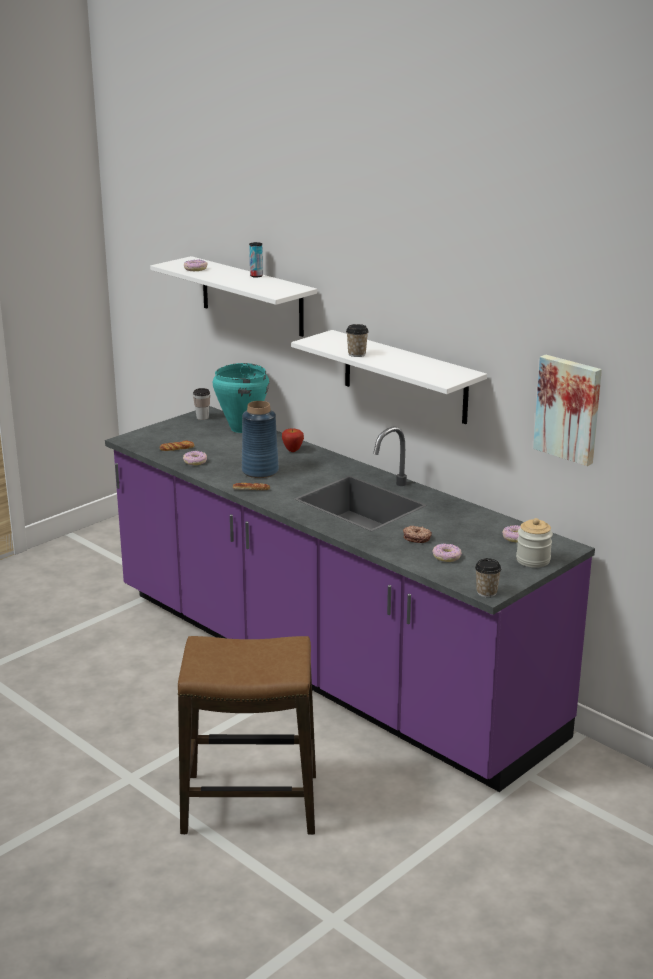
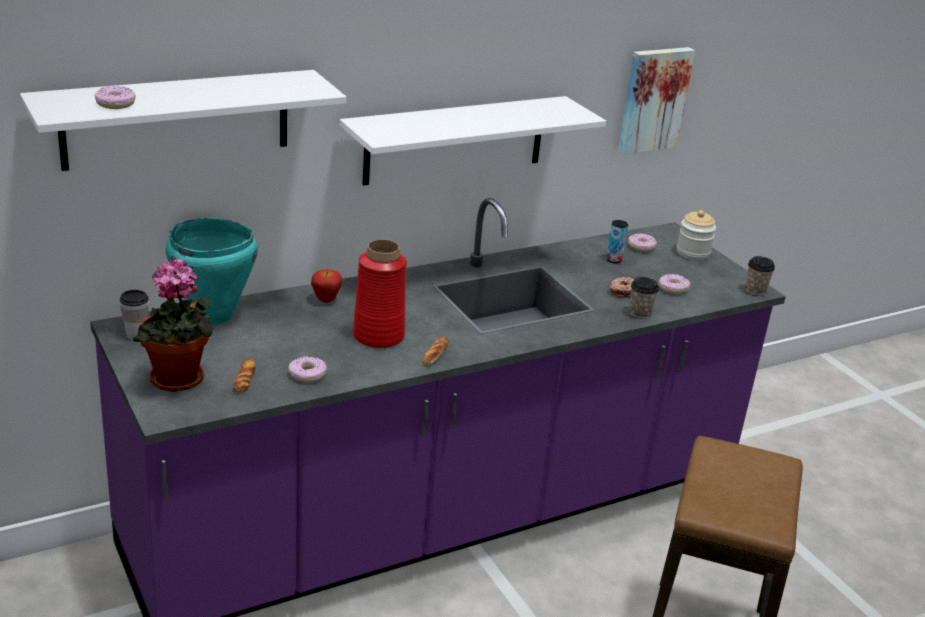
camera: 75 degrees left, 5 degrees up
(162, 435) = (178, 381): none -> potted plant
(256, 276) = (209, 82): can -> can (614, 260)
(259, 471) = (378, 336): blue vase -> red vase
(357, 354) = (457, 128): cup -> cup (640, 313)

